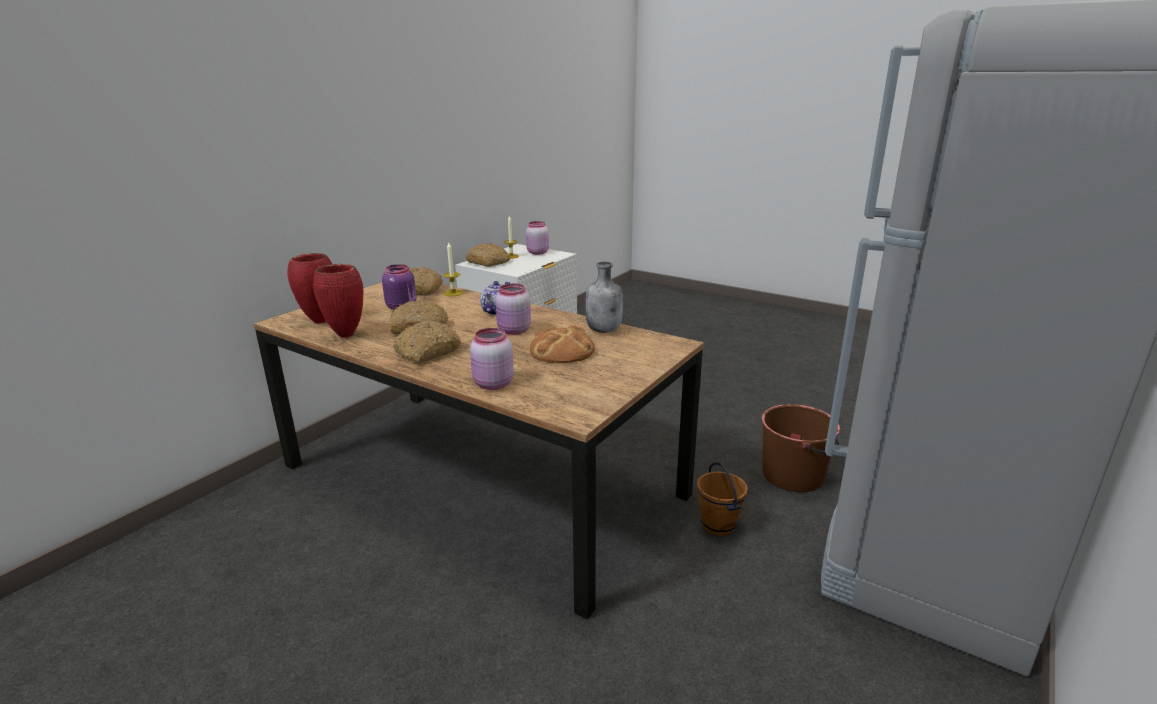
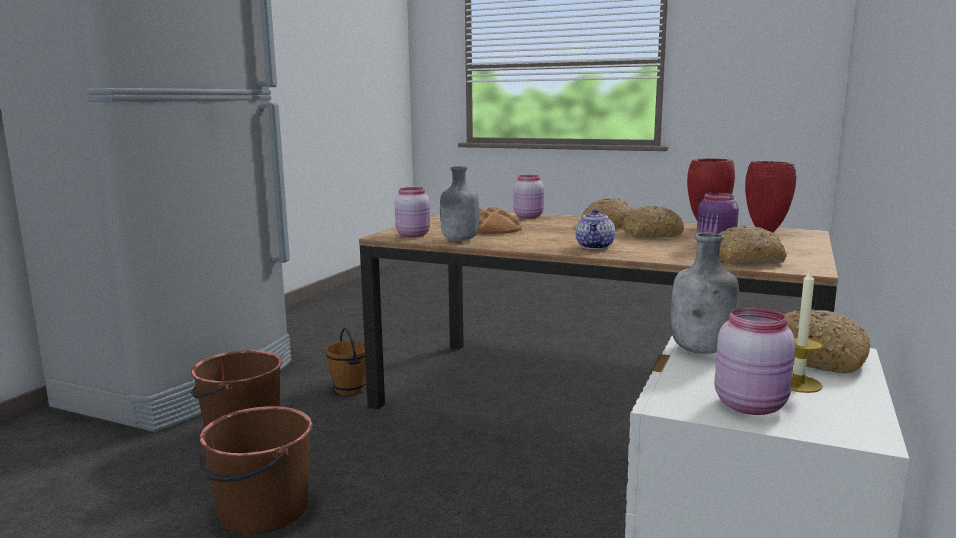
camera: 170 degrees right, 10 degrees down
(453, 293) = (690, 259): candle -> none
(513, 331) = (552, 236): pink jar -> pink jar (413, 235)
(525, 266) = (702, 350): none -> grey bottle
(734, 414) = (262, 511): none -> brown bucket

